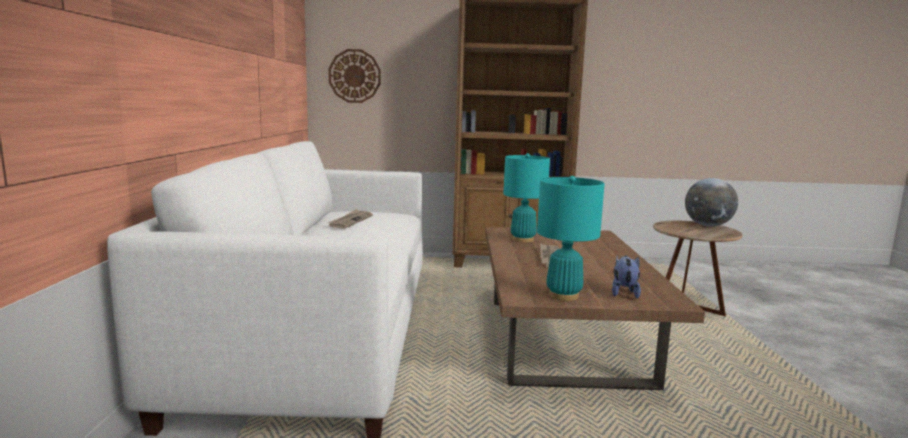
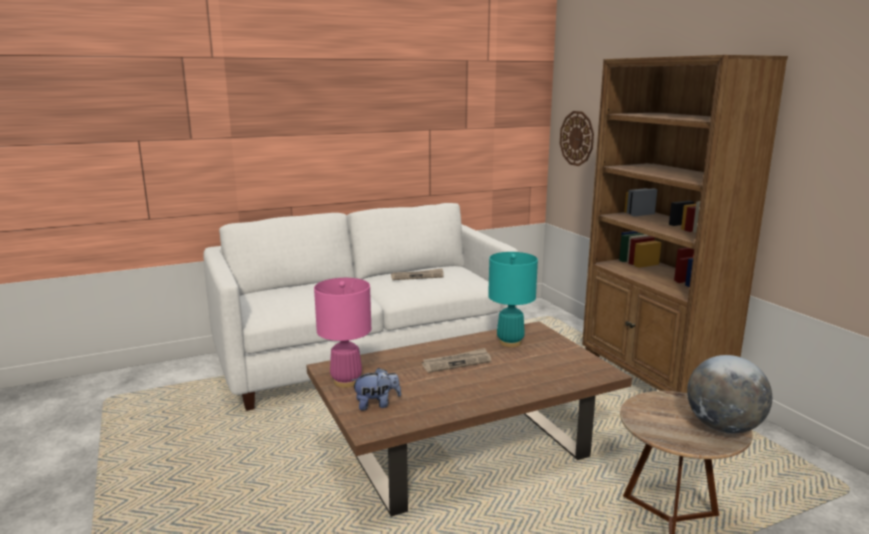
camera: 65 degrees right, 5 degrees up
(563, 295) = (346, 381): turquoise table lamp -> pink table lamp

